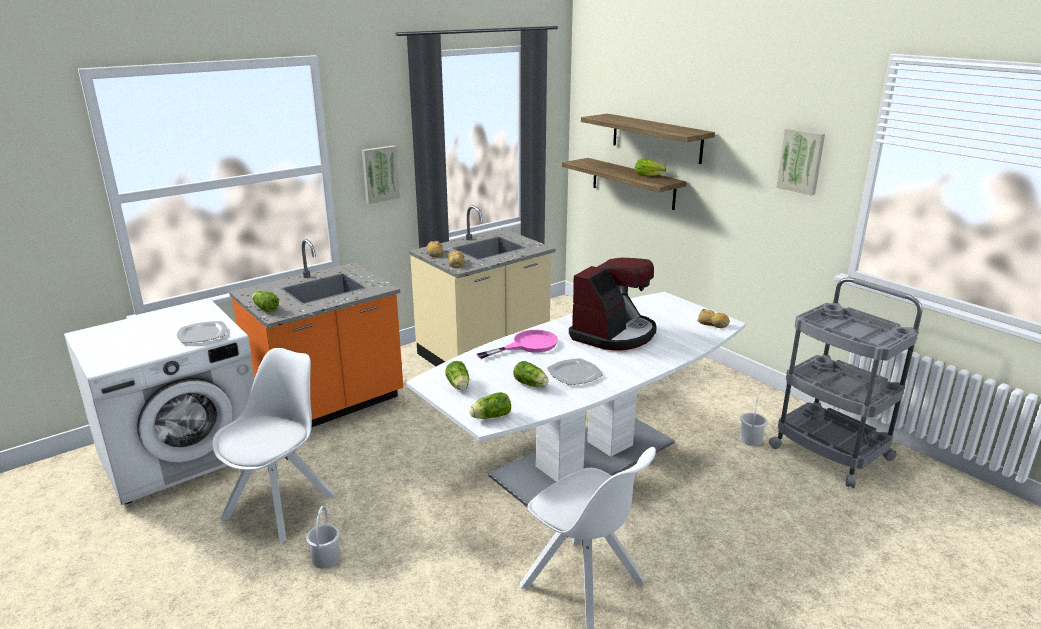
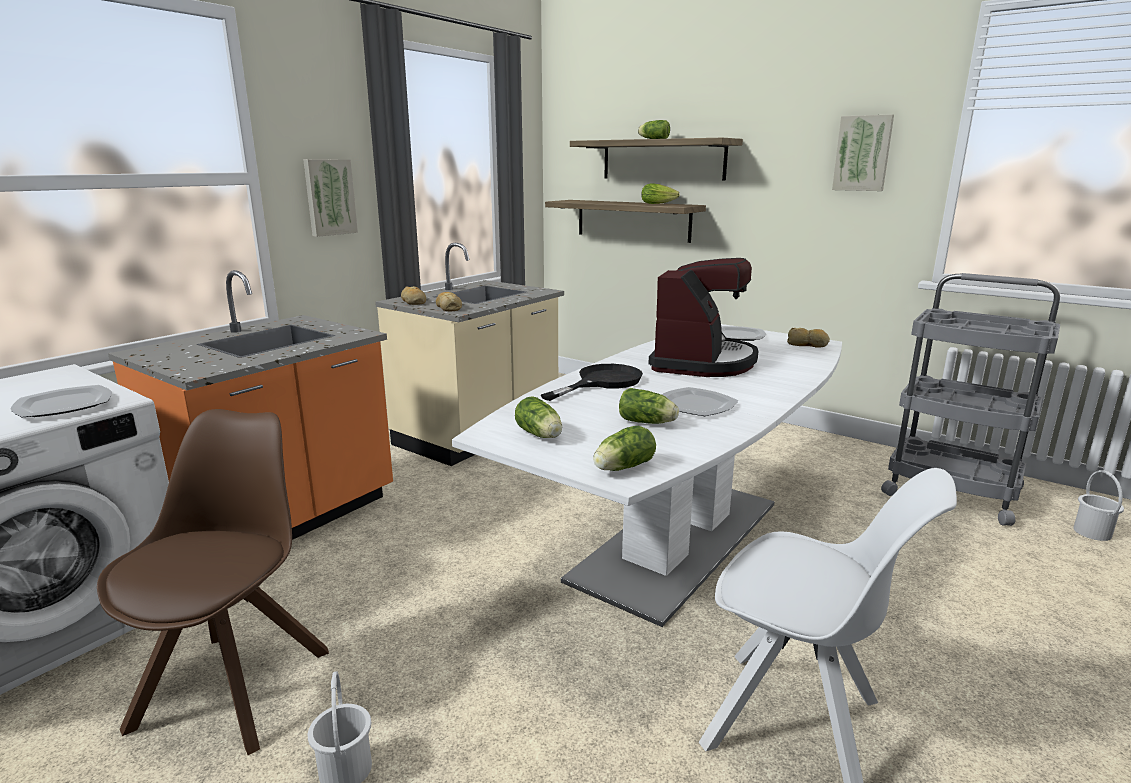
camera: 15 degrees left, 5 degrees down
(265, 308) = (177, 365): lettuce -> lettuce (653, 139)
(281, 505) = (236, 686): white chair -> brown chair
(527, 345) = (601, 382): pink frying pan -> black frying pan
(667, 308) = (739, 335): none -> plate
(751, 439) = (856, 489): white bucket -> white bucket (1092, 532)

